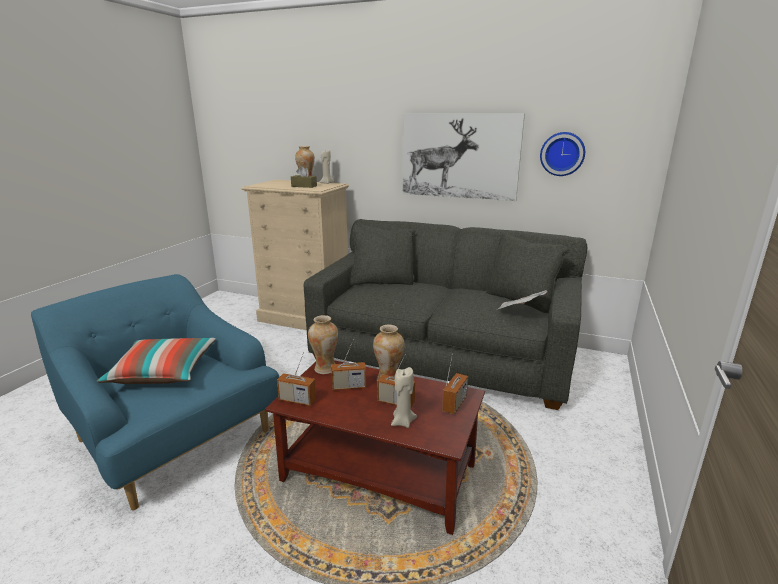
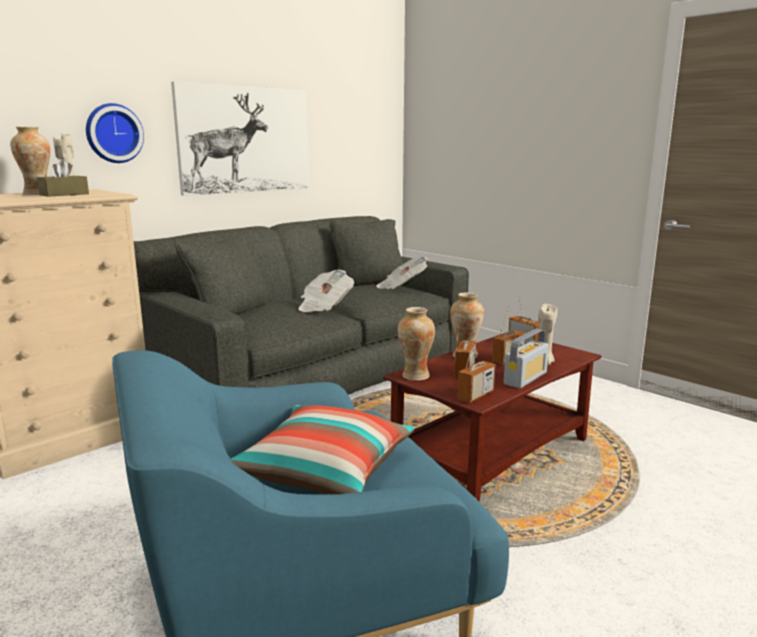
camera: 65 degrees left, 5 degrees down
(350, 418) = (525, 378): none -> radio
(422, 300) = (324, 306): none -> newspaper
(562, 154) = (337, 134): wall clock -> wall clock (113, 133)

